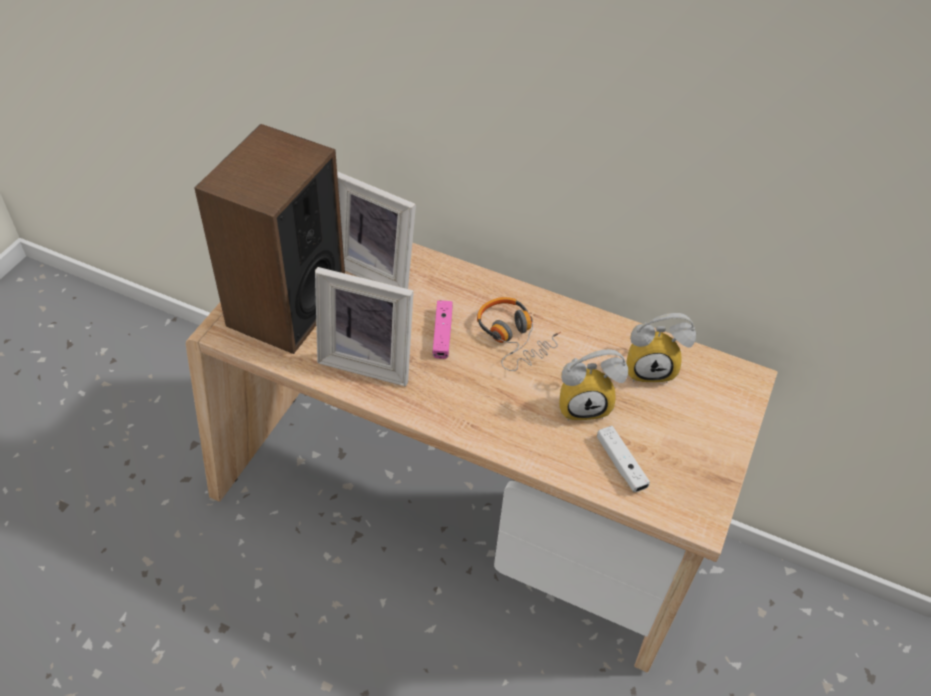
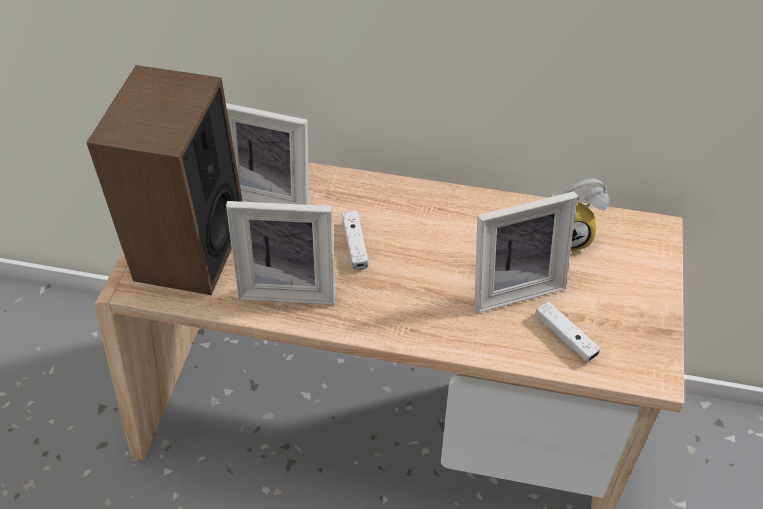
camera: 10 degrees left, 0 degrees up
(442, 334) = (355, 245): pink game controller -> white game controller
(513, 338) = (426, 235): headphones -> none
(584, 403) = (513, 285): alarm clock -> picture frame

